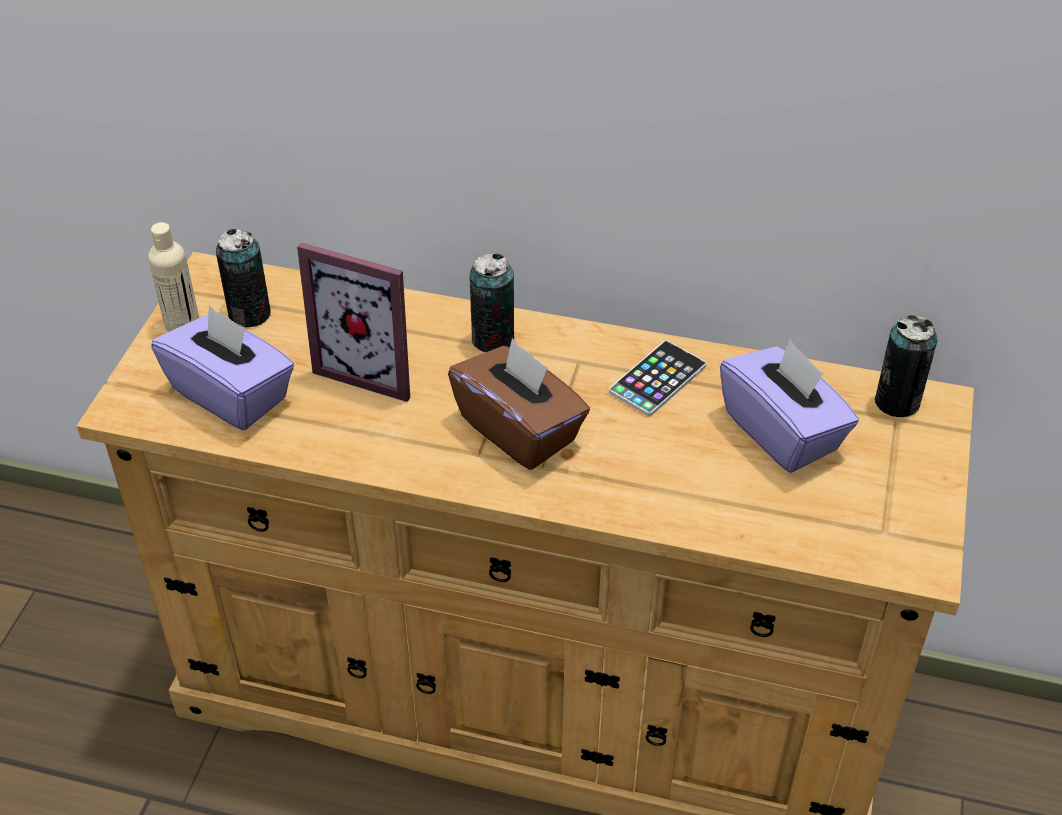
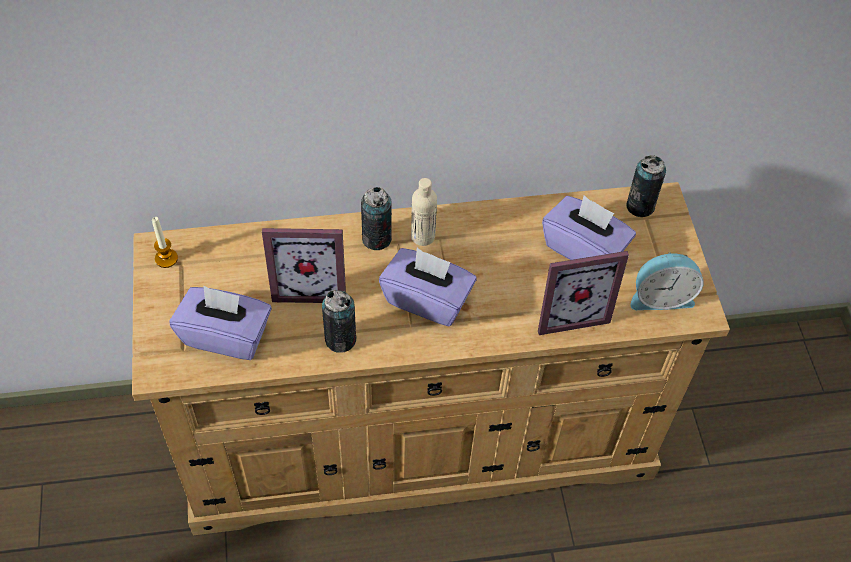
camera: 25 degrees left, 10 degrees up
(182, 324) = (160, 293): beige bottle -> beige bottle (423, 236)
(213, 289) = (166, 258): none -> candle
(249, 314) = (203, 271): can -> can (340, 339)
(519, 430) = (427, 299): brown tissue box -> purple tissue box
(657, 379) = (493, 235): phone -> none
(715, 503) = (568, 311): none -> picture frame
(868, 526) = (660, 296): none -> alarm clock

